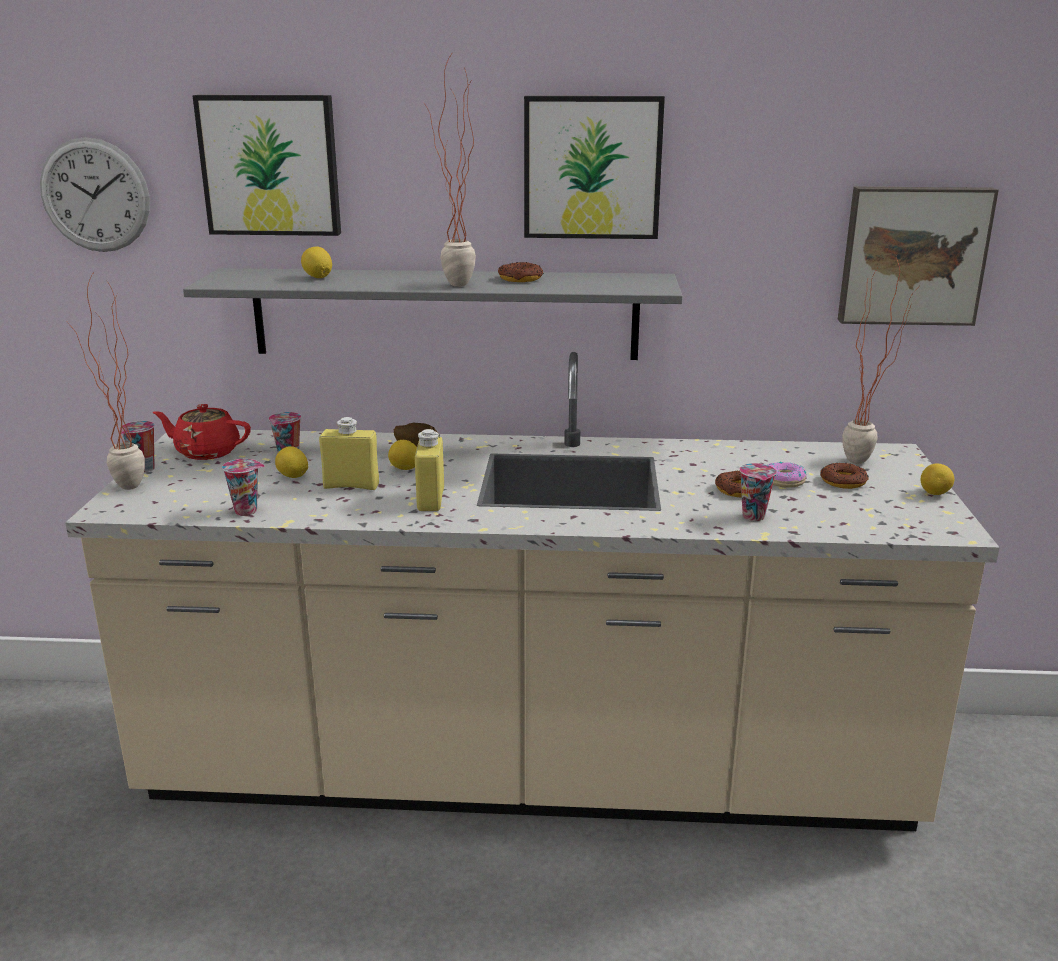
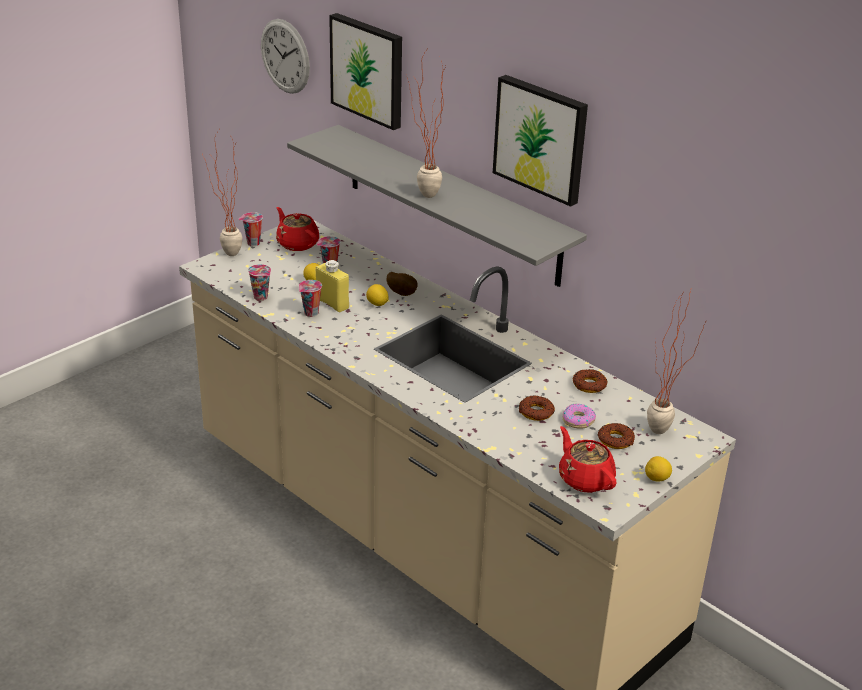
camera: 40 degrees right, 10 degrees up
(318, 277) = (369, 156): lemon -> none
(431, 500) = (356, 333): yellow bottle -> none
(520, 278) = (477, 202): donut -> donut (589, 385)
(754, 517) = (508, 434): cup -> cup (310, 314)
(888, 520) = (585, 479): none -> red teapot
(912, 255) = (748, 289): picture -> none

